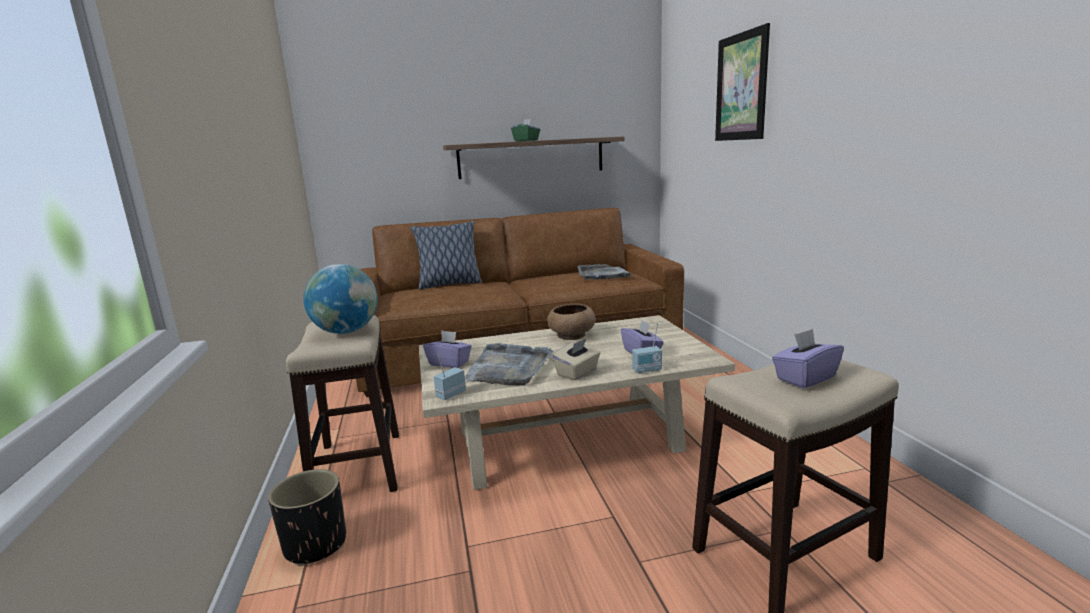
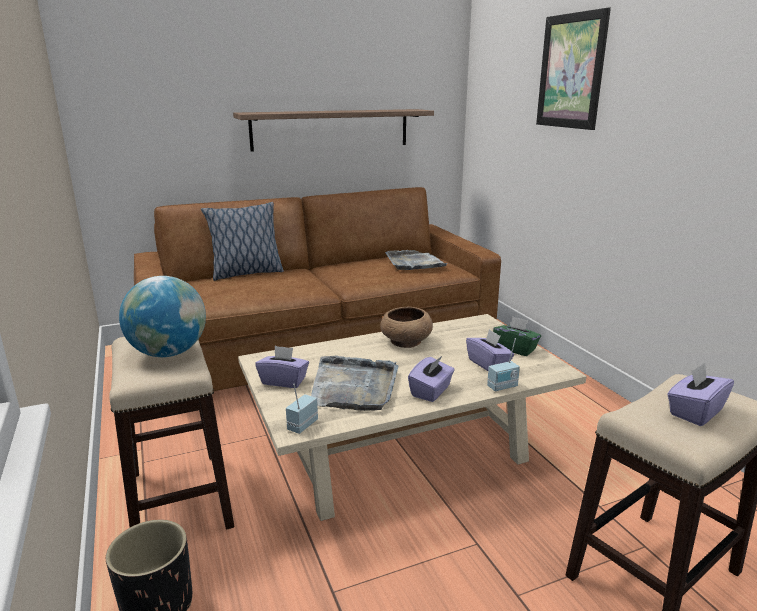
camera: 10 degrees left, 5 degrees up
(526, 141) = (328, 111): green tissue box -> green tissue box (515, 349)
(577, 372) = (431, 391): beige tissue box -> purple tissue box

